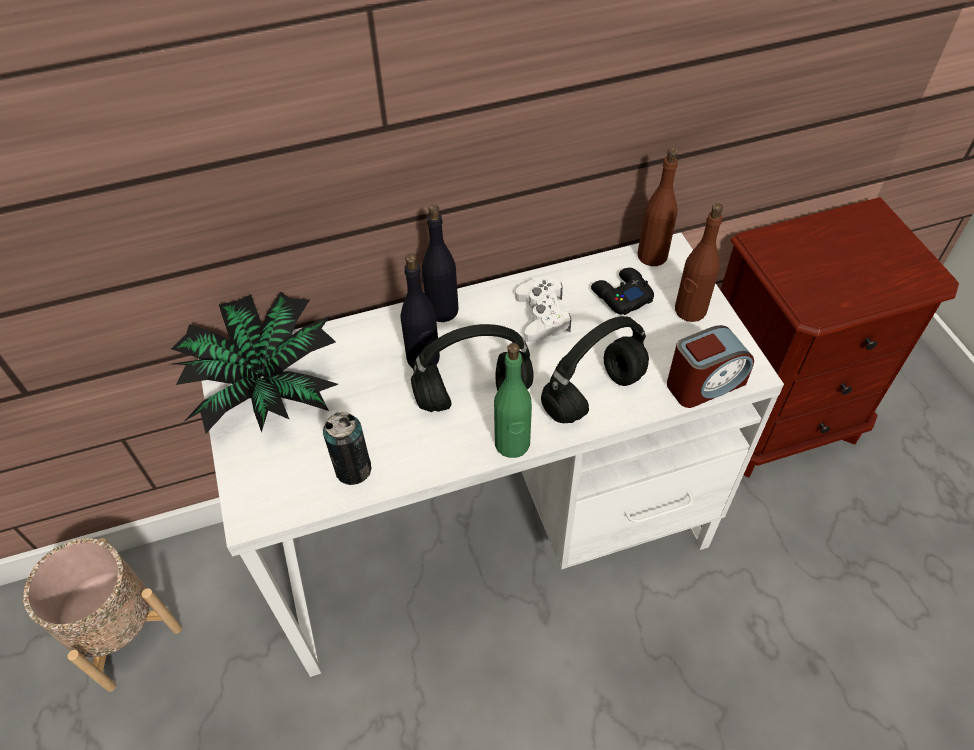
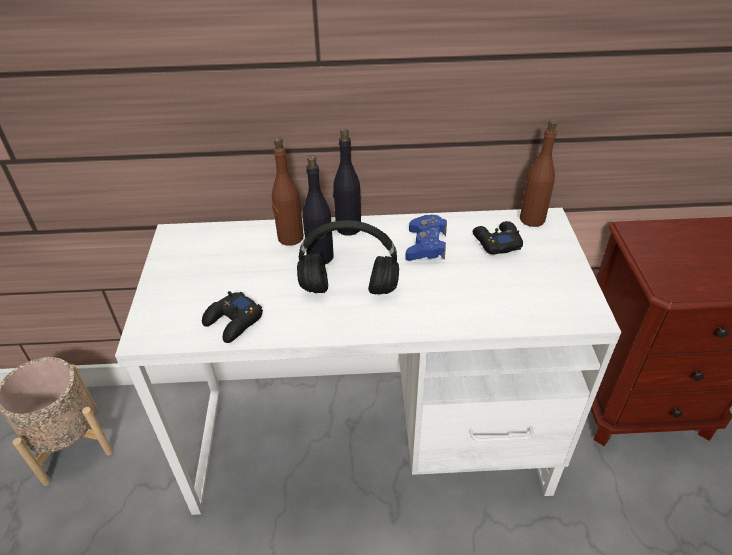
camera: 15 degrees right, 10 degrees down
(265, 385) = (195, 253): potted plant -> none
(353, 469) = (233, 322): can -> black game controller
(512, 444) = (366, 329): green bottle -> none
(542, 316) = (426, 245): white game controller -> blue game controller
(593, 395) = (447, 308): black headphones -> none
(690, 310) = (552, 262): brown bottle -> brown bottle (290, 238)
(704, 383) = (548, 317): alarm clock -> none

